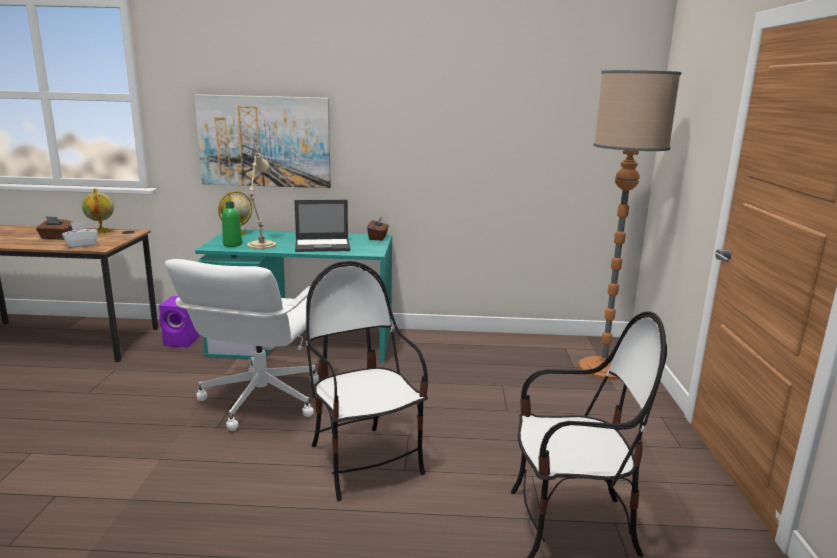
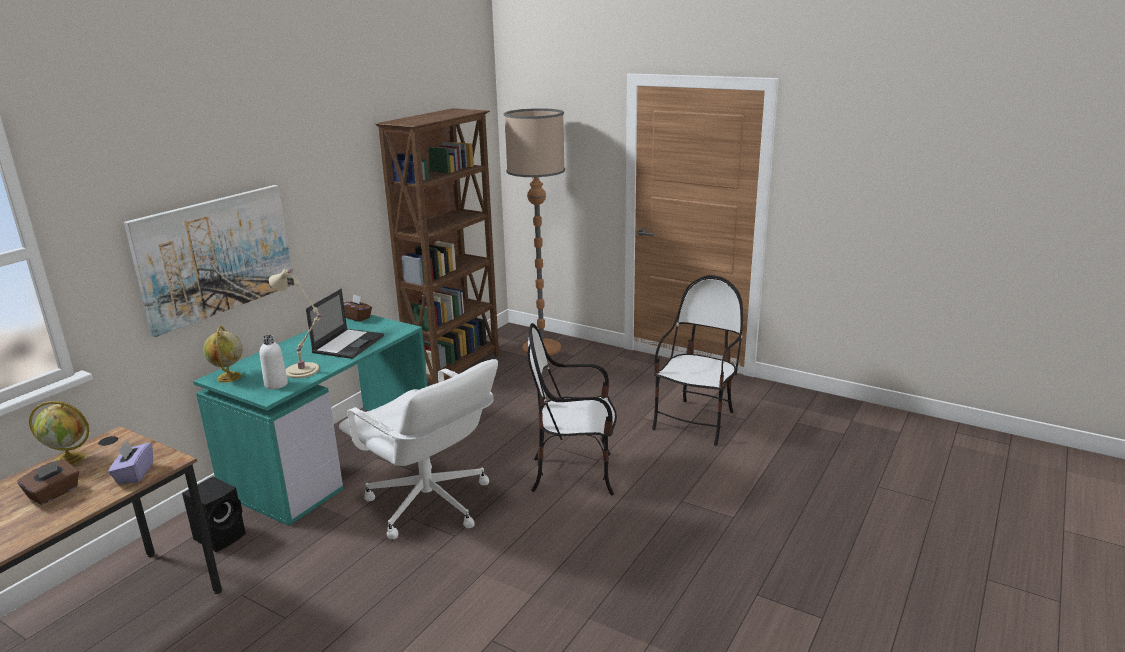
camera: 60 degrees left, 5 degrees up
(81, 245) = (134, 474): white tissue box -> purple tissue box
(183, 341) = (221, 536): purple speaker -> black speaker
(232, 244) = (276, 384): green bottle -> white bottle
(500, 342) = (455, 368): none -> brown bookcase

